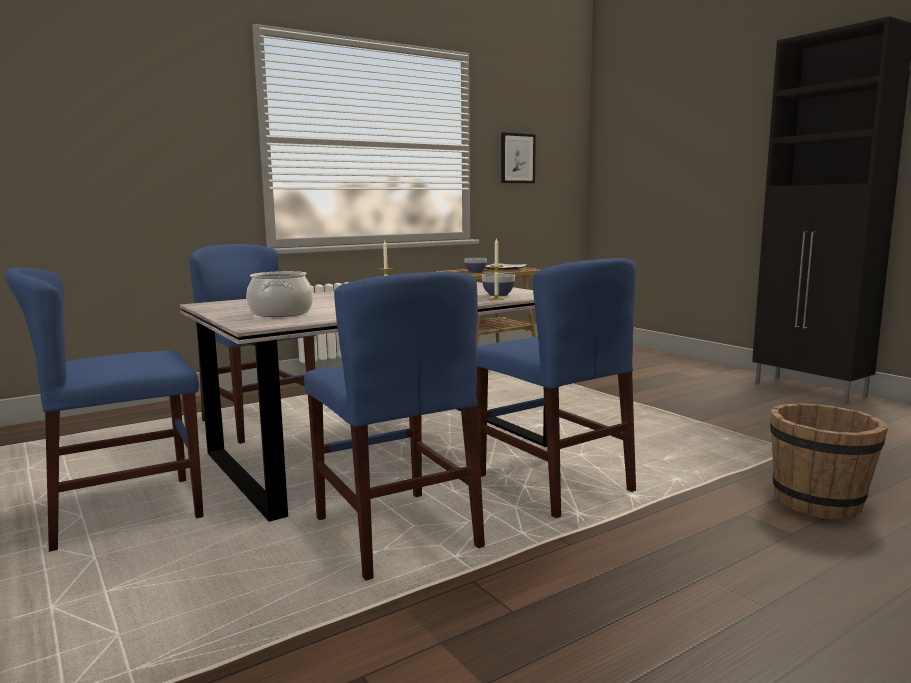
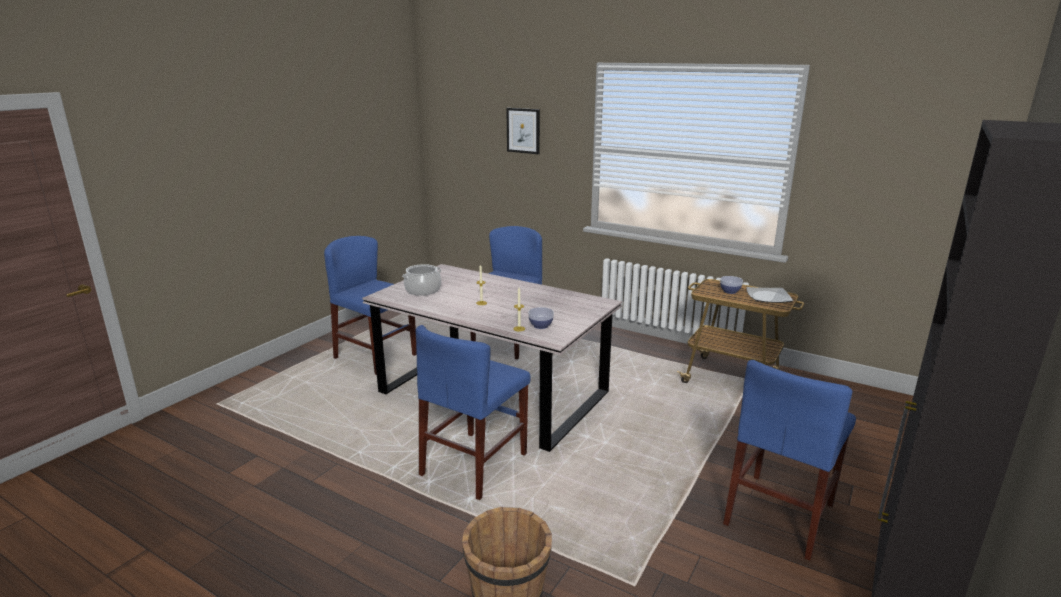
camera: 65 degrees right, 10 degrees up
(396, 532) = (381, 428): blue chair -> blue chair (779, 514)
(517, 158) = (865, 180): picture -> picture (523, 130)

